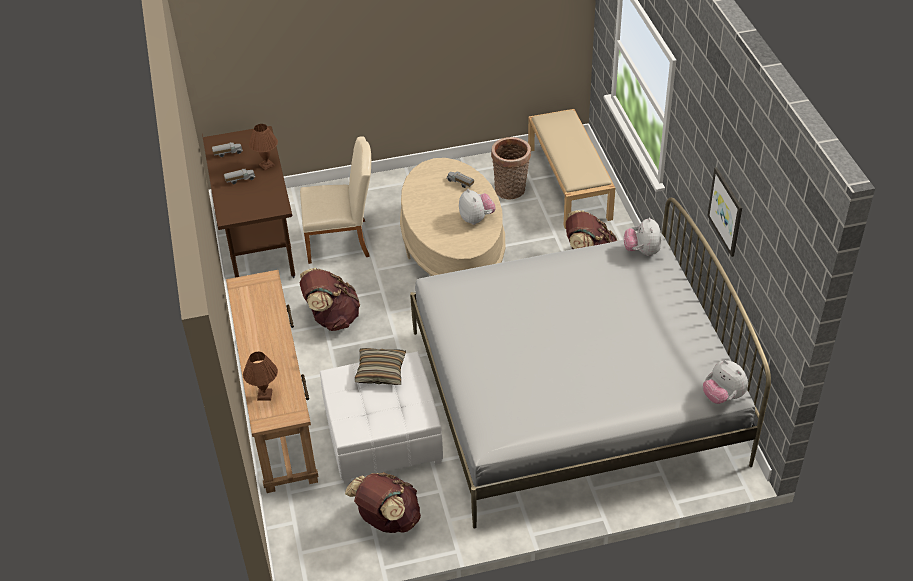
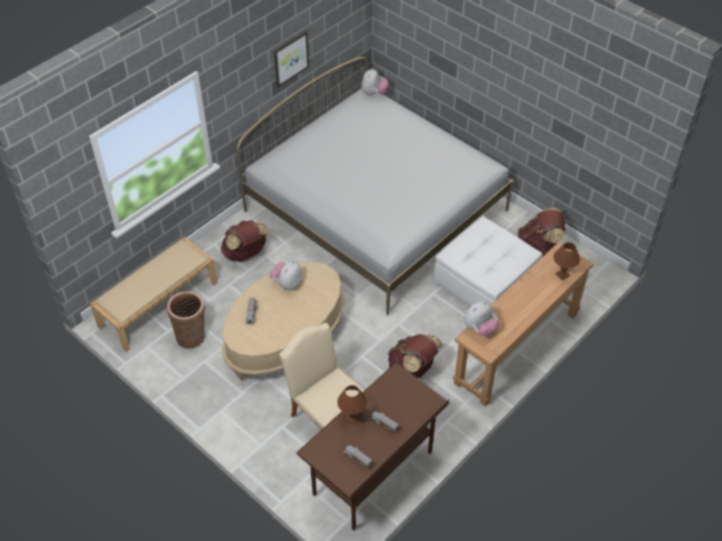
camera: 125 degrees left, 5 degrees up
(380, 371) = (469, 264): pillow -> none
(642, 251) = (276, 165): plush toy -> plush toy (480, 328)

